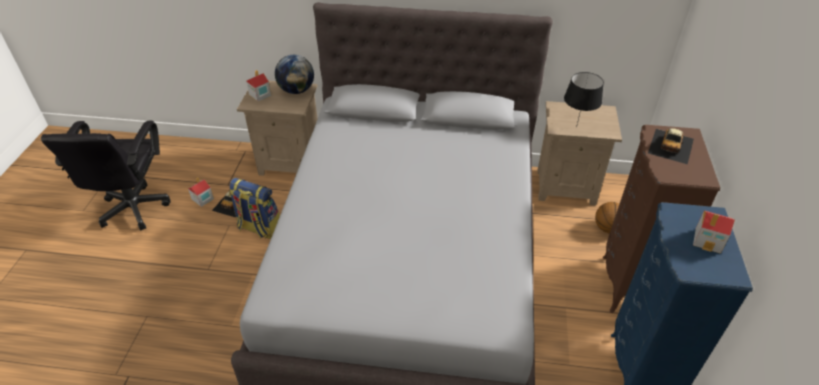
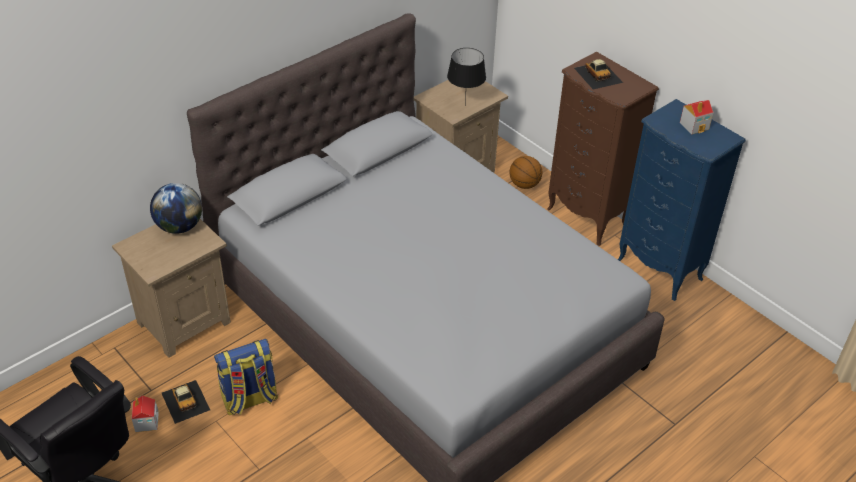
camera: 50 degrees left, 0 degrees up
(260, 95) = (148, 255): toy house -> none

